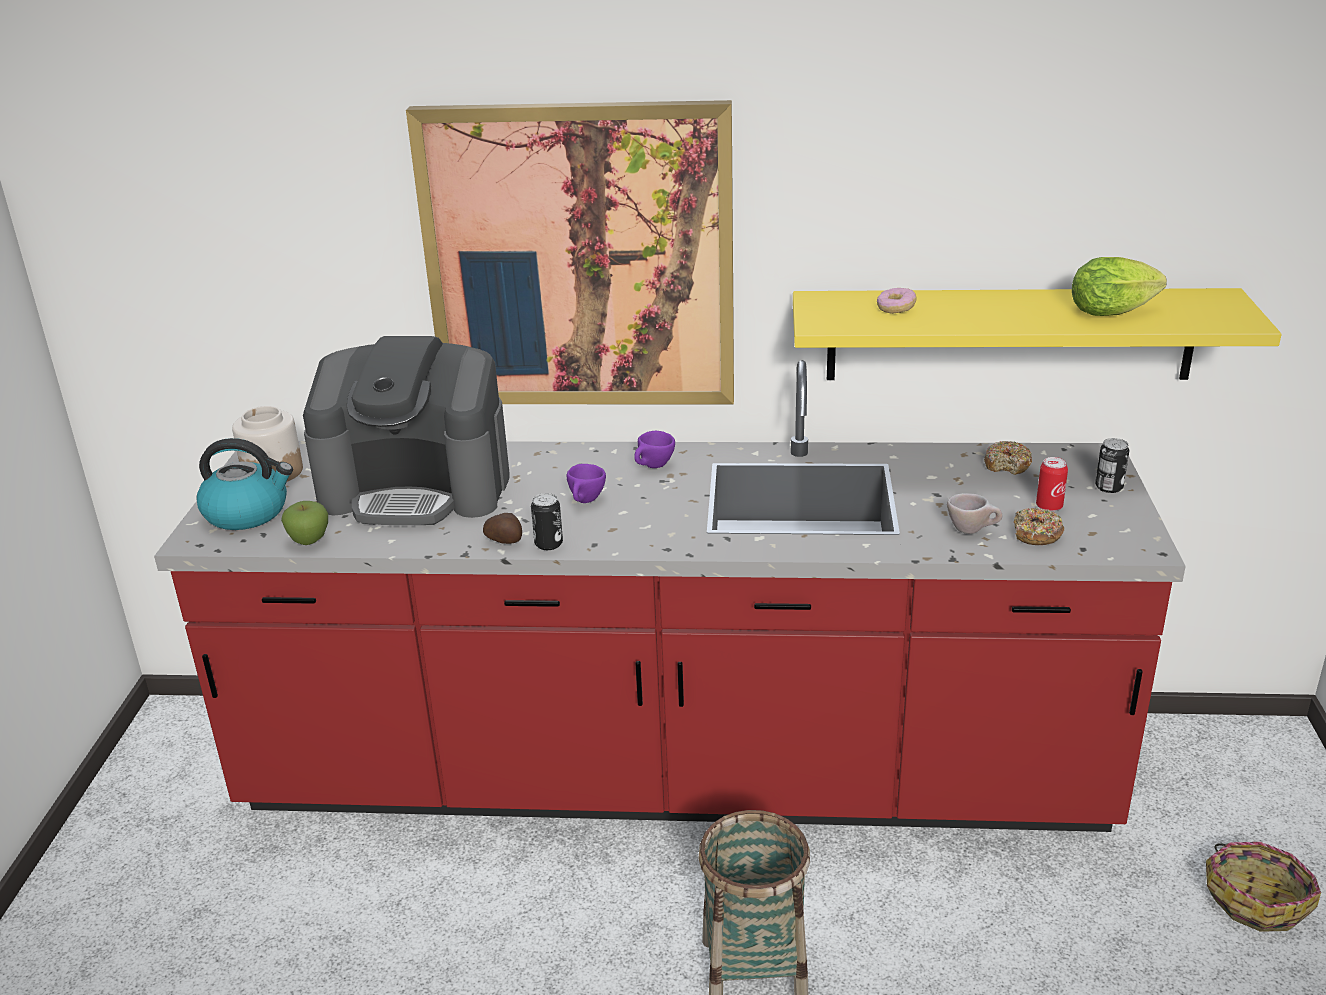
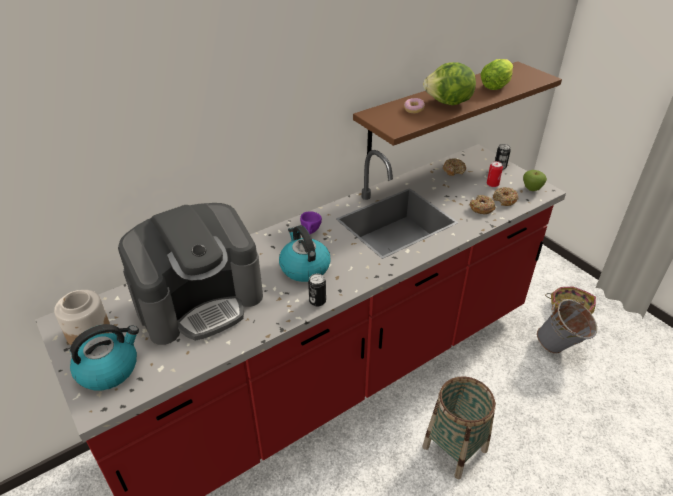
camera: 40 degrees left, 10 degrees up
(309, 540) = (177, 367): apple -> apple (531, 189)
(505, 541) = (292, 310): potato -> none
(579, 259) = (244, 127): picture -> none
(586, 502) = (304, 267): purple cup -> kettle
(972, 530) = (481, 208): beige cup -> donut
(973, 314) = (448, 103): none -> lettuce
(1009, 334) = (439, 107): yellow shelf -> brown shelf
(1147, 948) = (560, 348): none -> grey bucket

